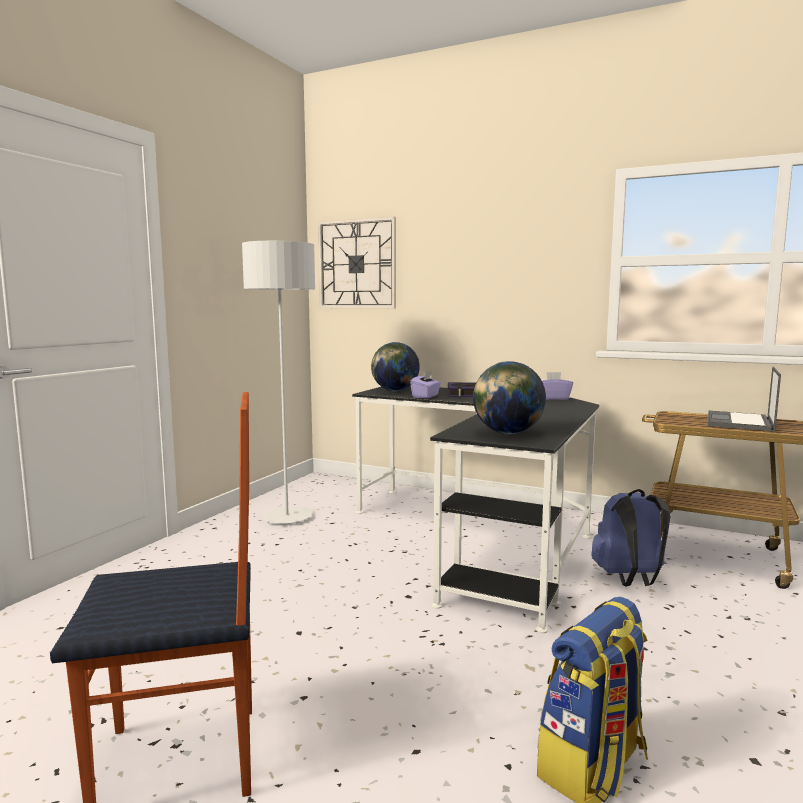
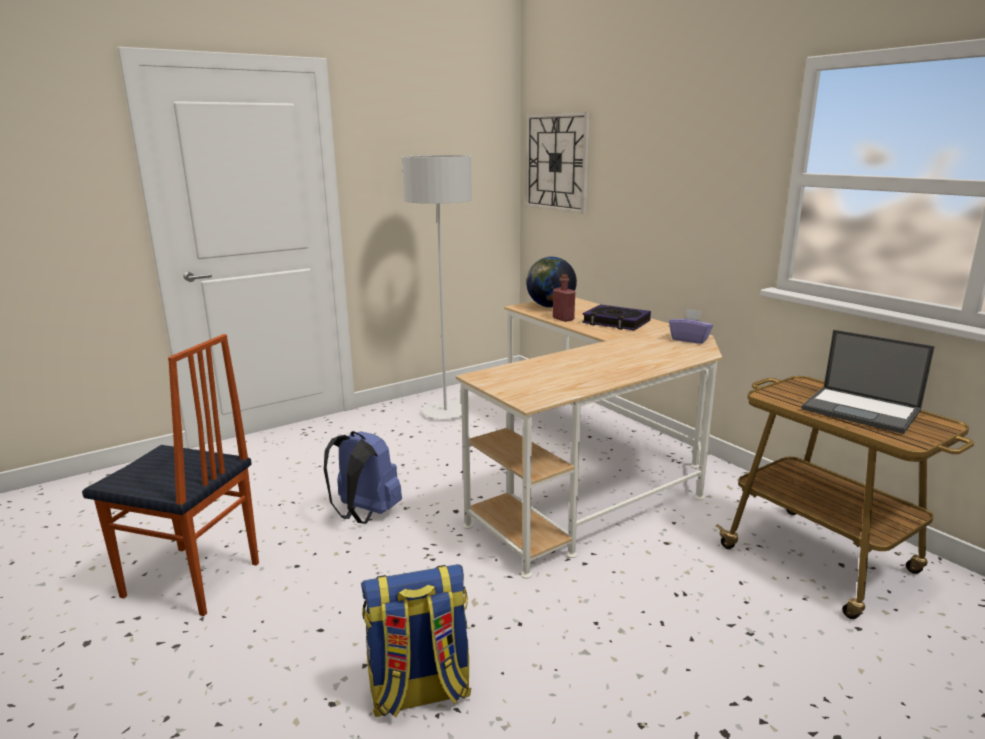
camera: 30 degrees right, 10 degrees up
(426, 396) = (563, 319): purple tissue box -> red bottle
(483, 537) = (590, 472): black desk -> beige desk
(507, 433) = (529, 383): globe -> none
(629, 580) = (679, 555): blue backpack -> blue backpack (364, 514)
(740, 422) = (862, 410): laptop -> laptop turned 105 degrees counterclockwise

